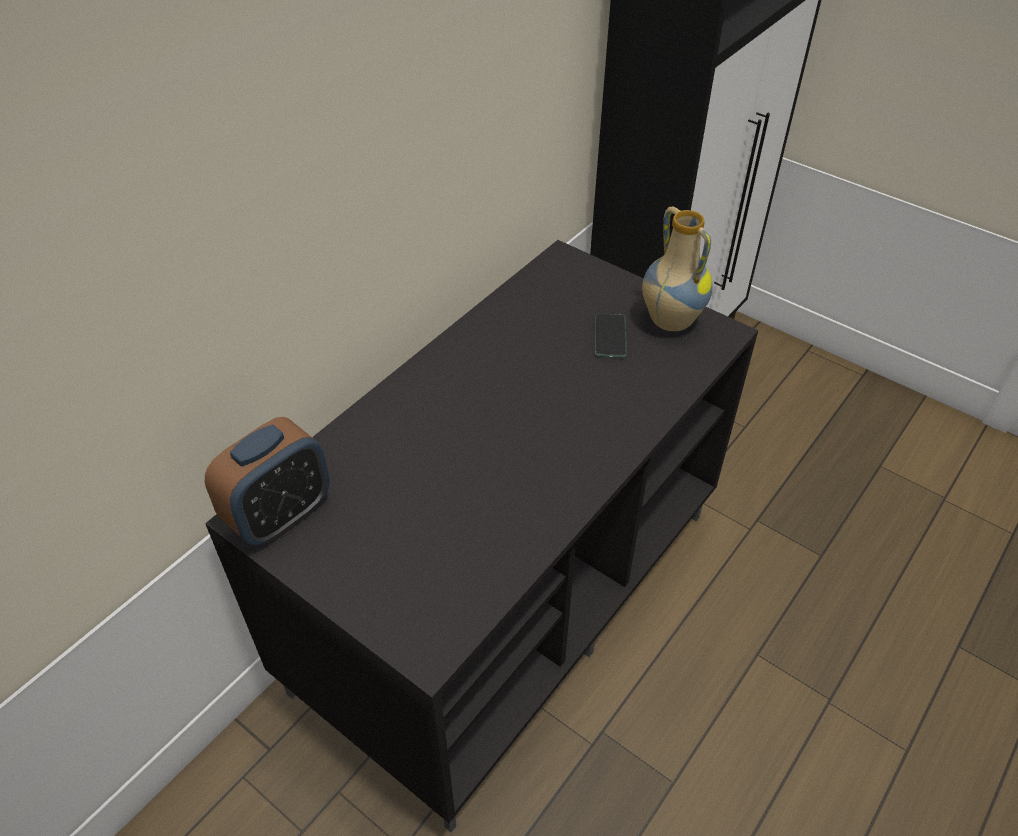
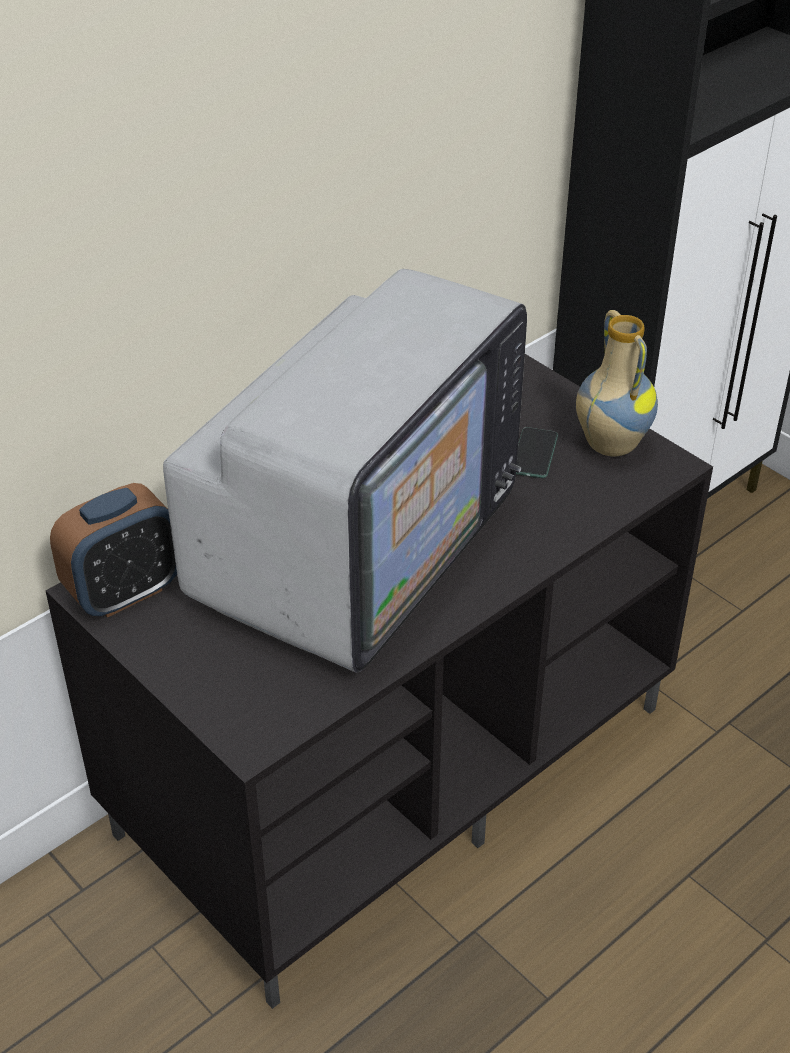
camera: 10 degrees right, 5 degrees down
(481, 447) = (356, 553): none -> television

